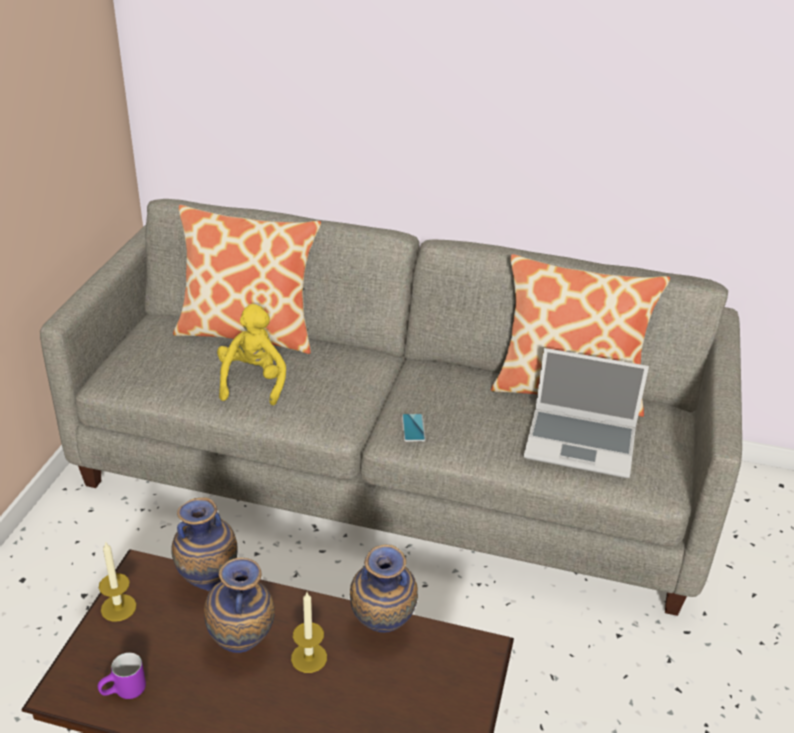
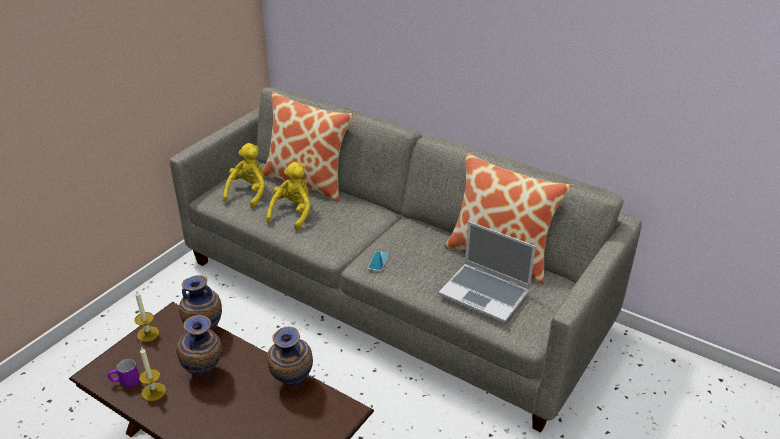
camera: 20 degrees right, 0 degrees up
(168, 363) = (249, 193): none -> yellow plush toy
(309, 658) = (239, 389): candle -> candle (153, 392)

